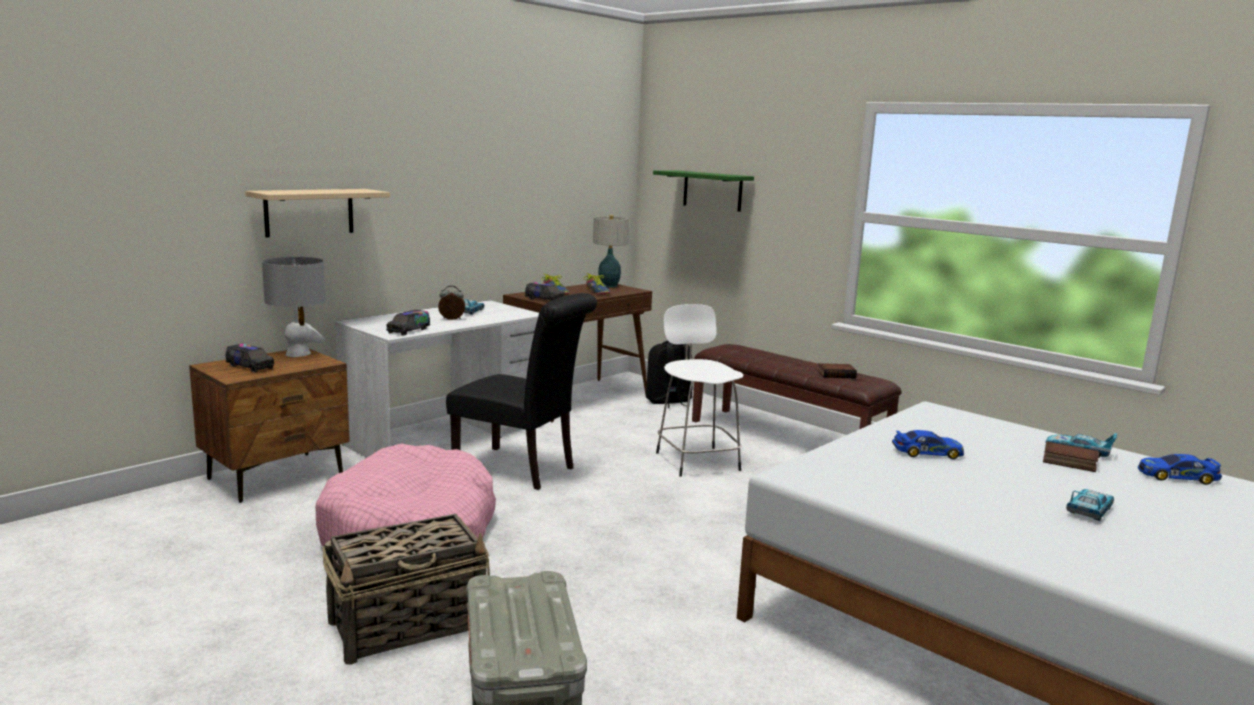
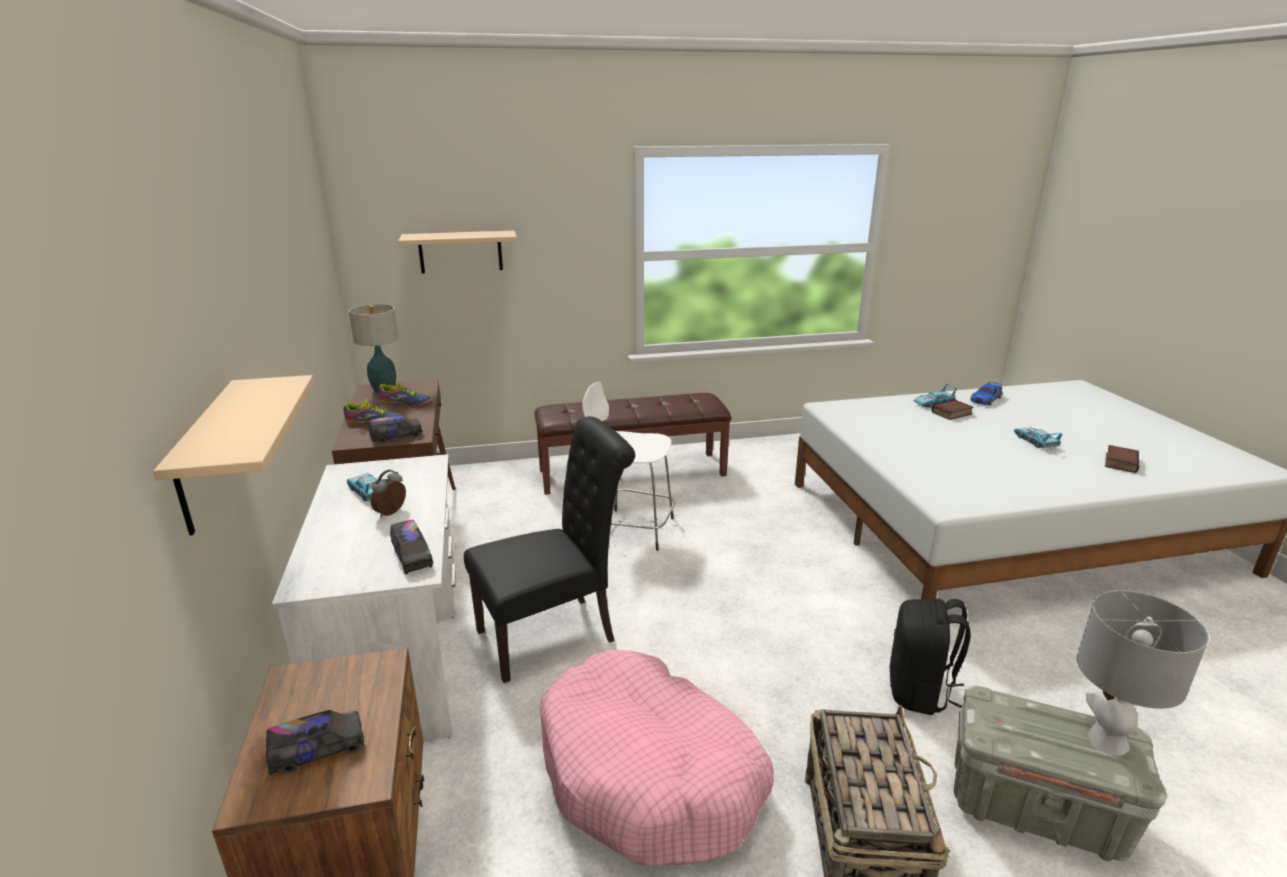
camera: 55 degrees left, 10 degrees up
(298, 354) = (303, 682): grey table lamp -> grey table lamp (1106, 740)
(668, 402) = (485, 486): black backpack -> black backpack (920, 692)
(712, 190) = (460, 252): green shelf -> beige shelf
(836, 374) = (677, 402): book -> book (1119, 462)
(927, 453) = (918, 444): toy car -> none

